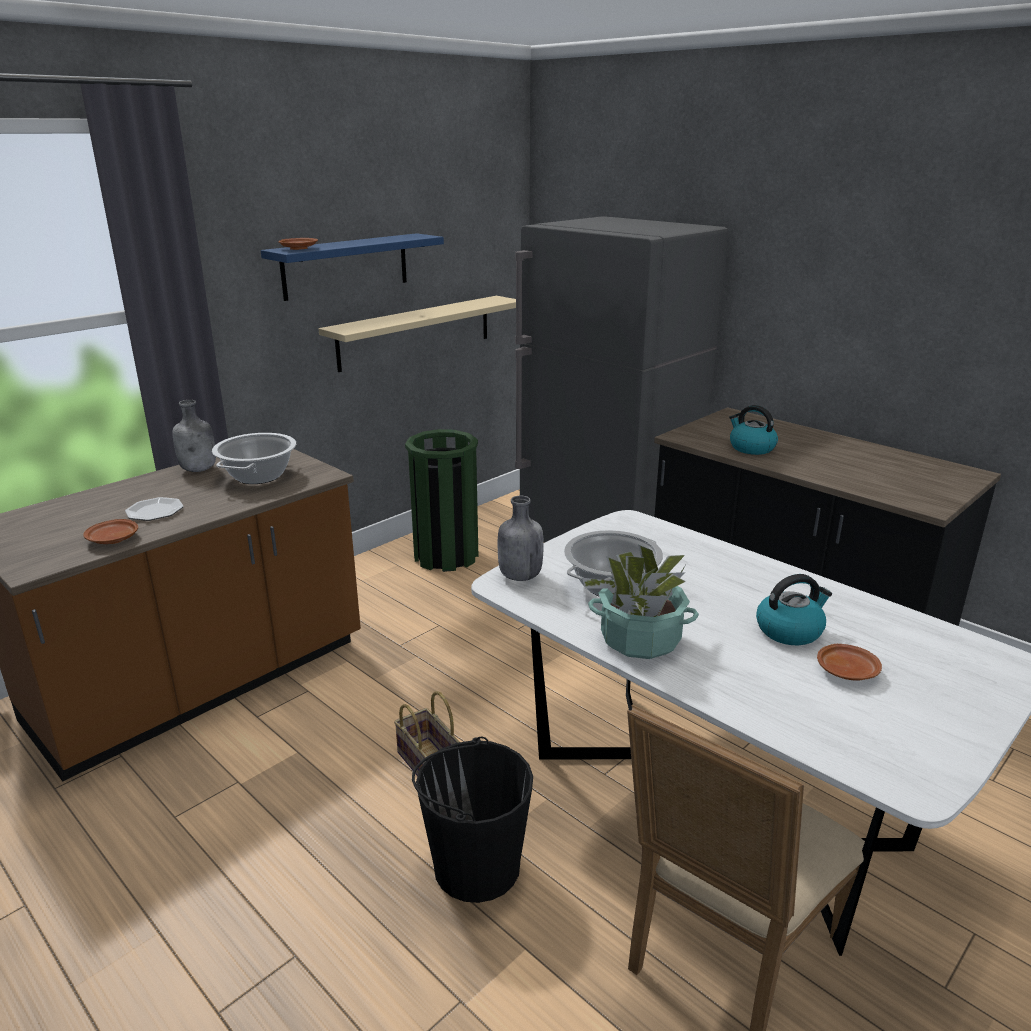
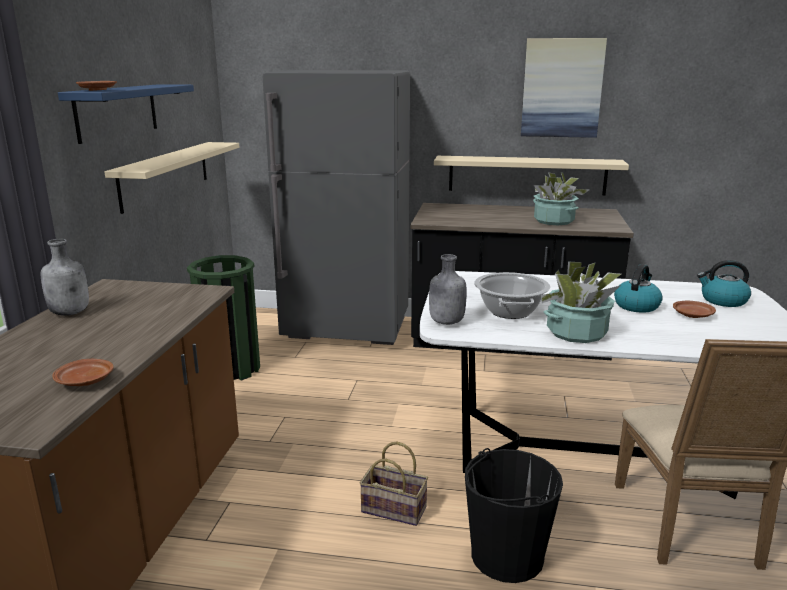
camera: 35 degrees left, 5 degrees down
(155, 511) = (87, 351): plate -> none
(258, 476) = (145, 304): cooking pot -> none
(751, 448) = (478, 219): kettle -> kettle (723, 301)
(854, 473) = (553, 221): none -> potted plant
(870, 395) = (527, 175): none -> beige shelf
(938, 272) = (562, 88): none -> picture

